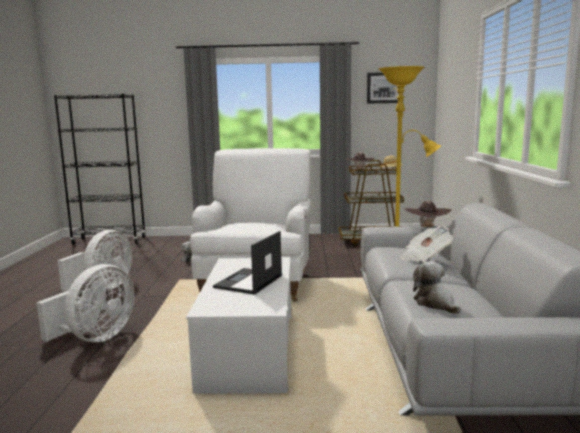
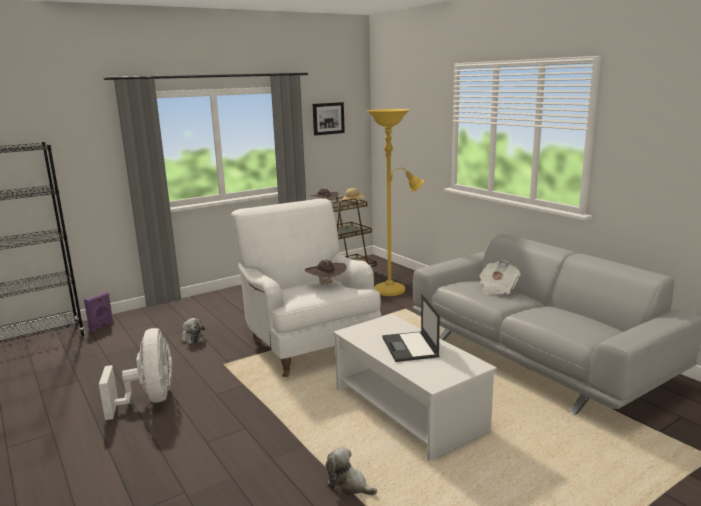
camera: 35 degrees left, 5 degrees up
(95, 338) = (251, 453): white fan -> none
(154, 241) = (102, 327): none -> purple speaker
(427, 228) = (464, 260): brown hat -> brown hat (326, 285)
(435, 303) = (572, 326): plush toy -> plush toy (349, 485)

